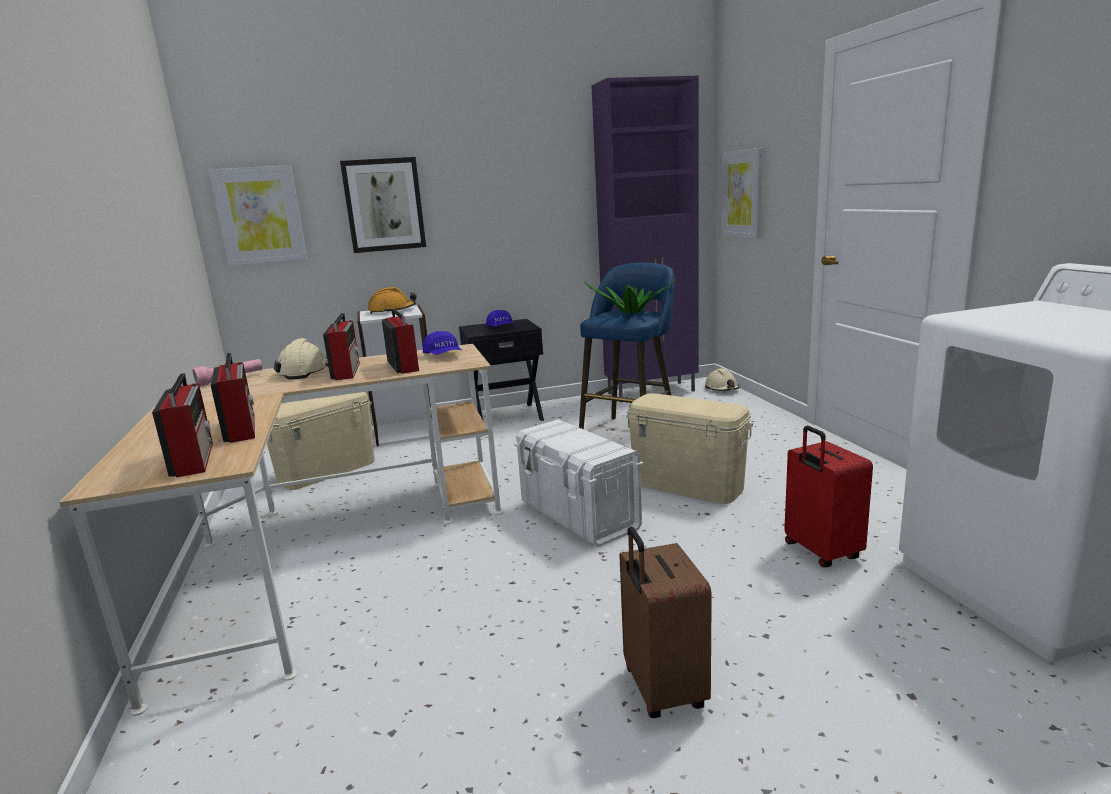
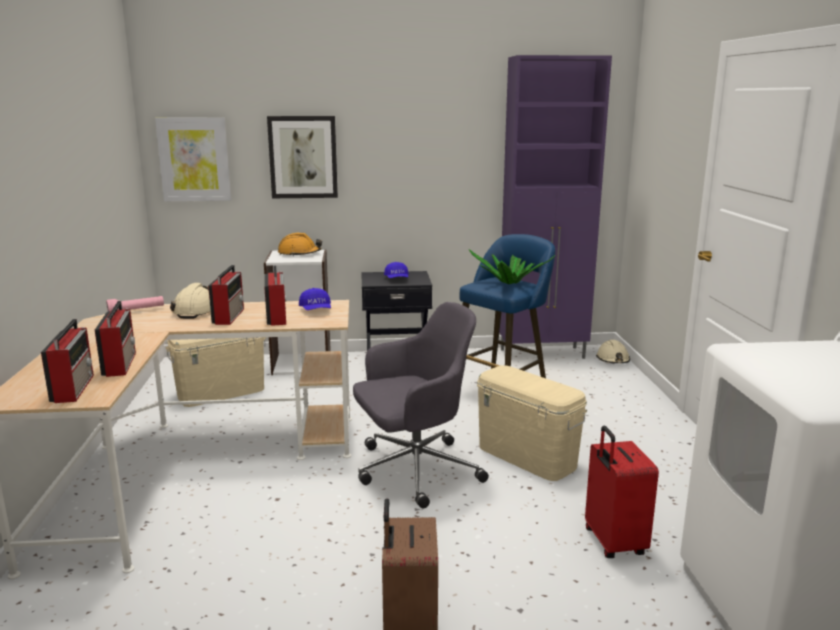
camera: 10 degrees right, 0 degrees up
(579, 515) = (414, 470): white storage box -> grey office chair
(742, 194) = (648, 172): picture -> none

